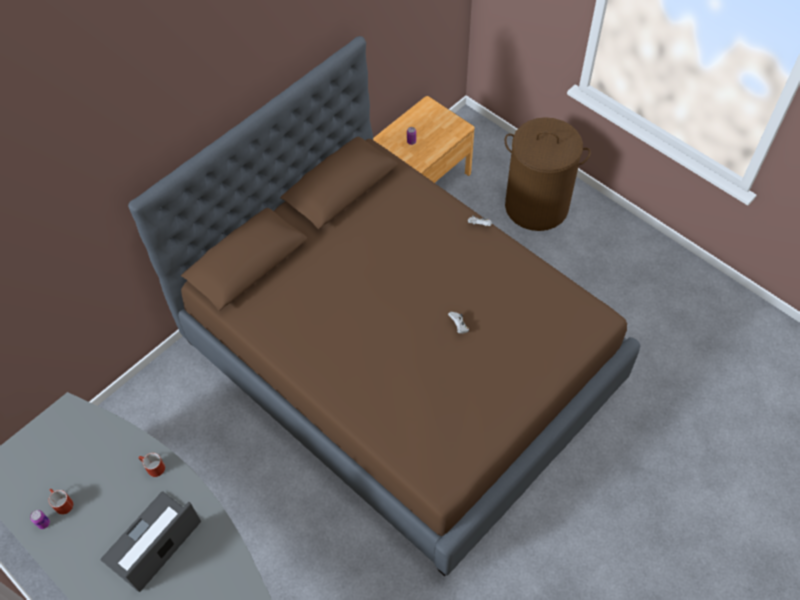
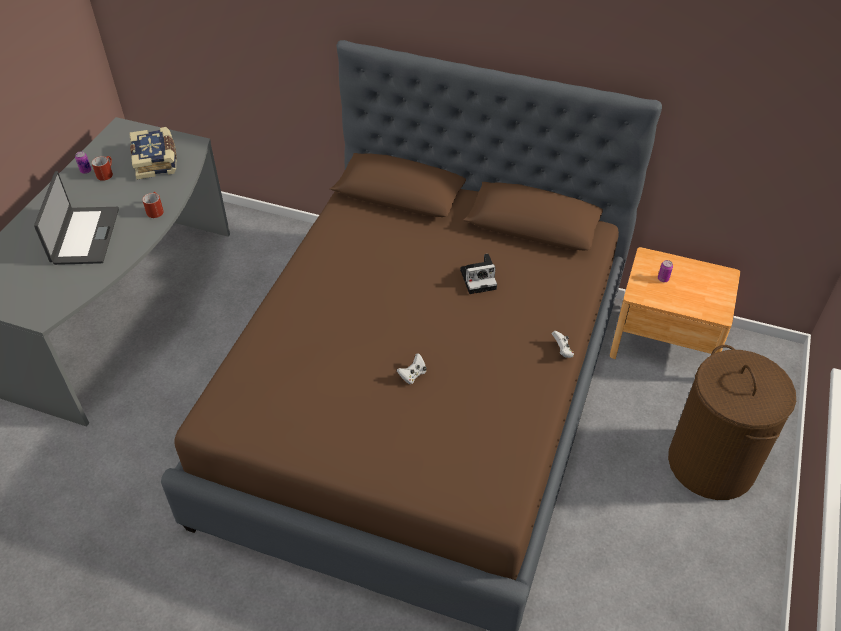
camera: 65 degrees right, 10 degrees down
(73, 450) = (156, 161): none -> book
(153, 542) = (84, 236): laptop -> laptop turned 75 degrees clockwise
(381, 246) = (479, 279): none -> camera

